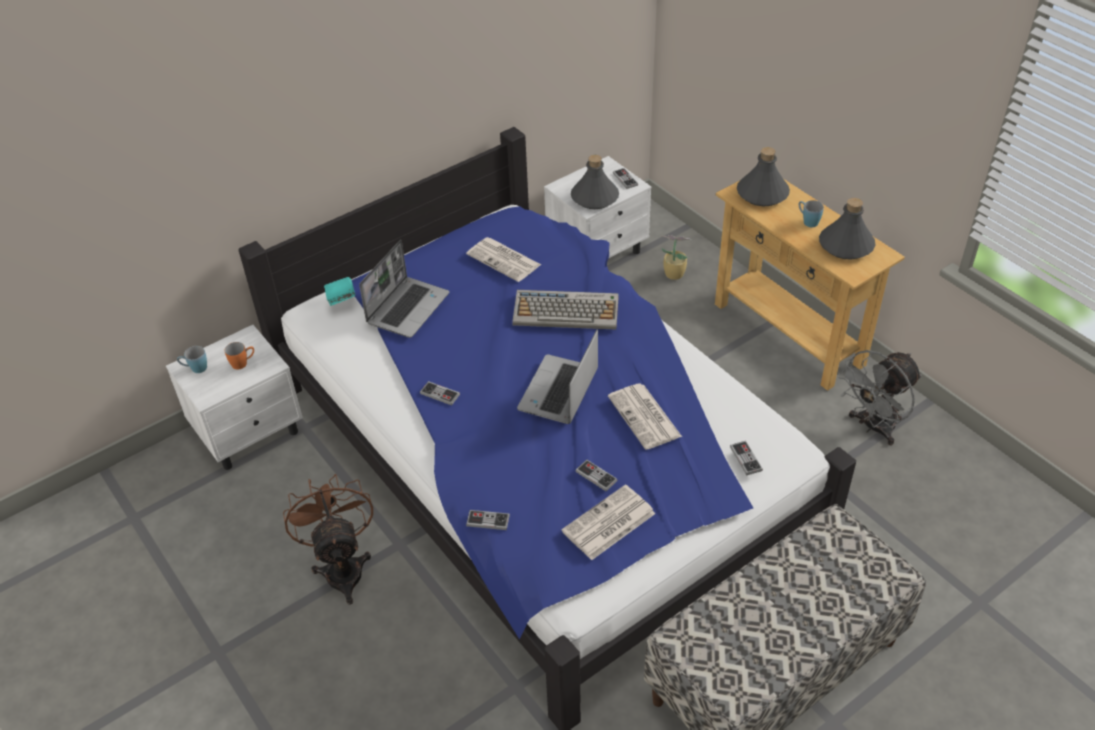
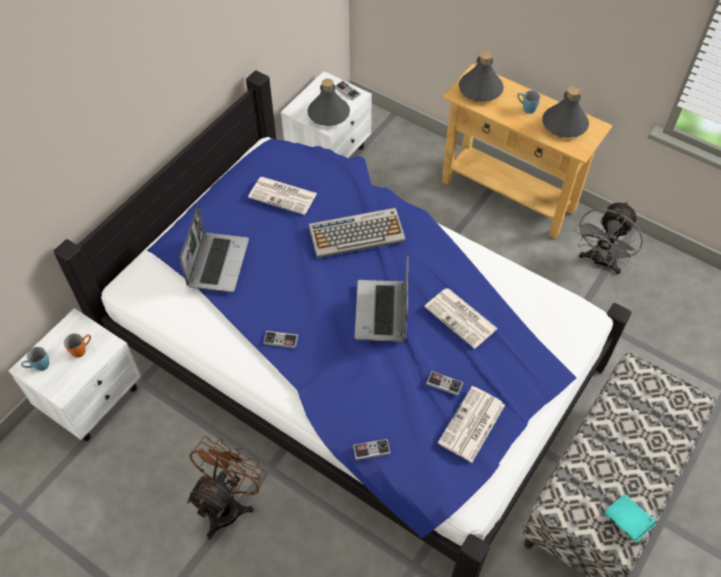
camera: 20 degrees left, 10 degrees up
(341, 299) = (152, 267): turquoise book -> turquoise book (627, 521)
(342, 567) = (228, 504): brown fan -> brown fan turned 60 degrees clockwise
(673, 274) = (398, 161): potted plant -> none
(746, 459) = (554, 335): game controller -> none

